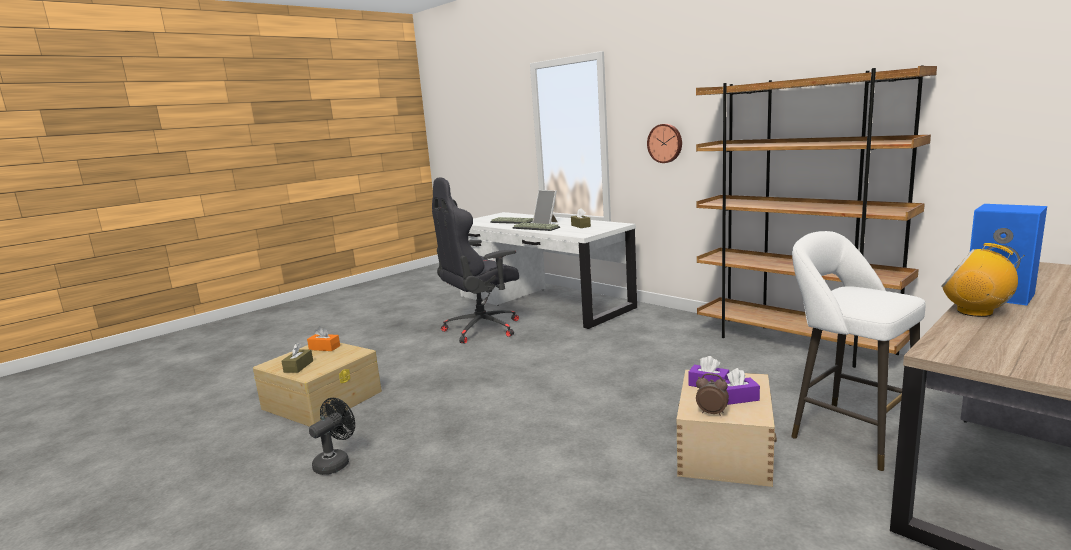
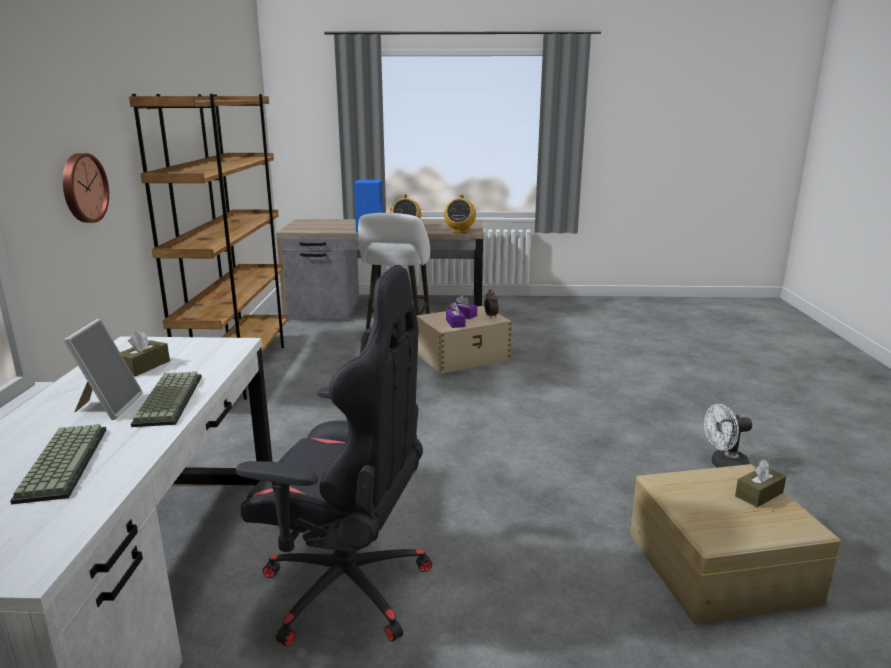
camera: 135 degrees left, 5 degrees up
(324, 348) = (710, 519): orange tissue box -> none
(336, 462) = (724, 466): black fan -> white fan
(945, 343) = (459, 231): none -> radio

